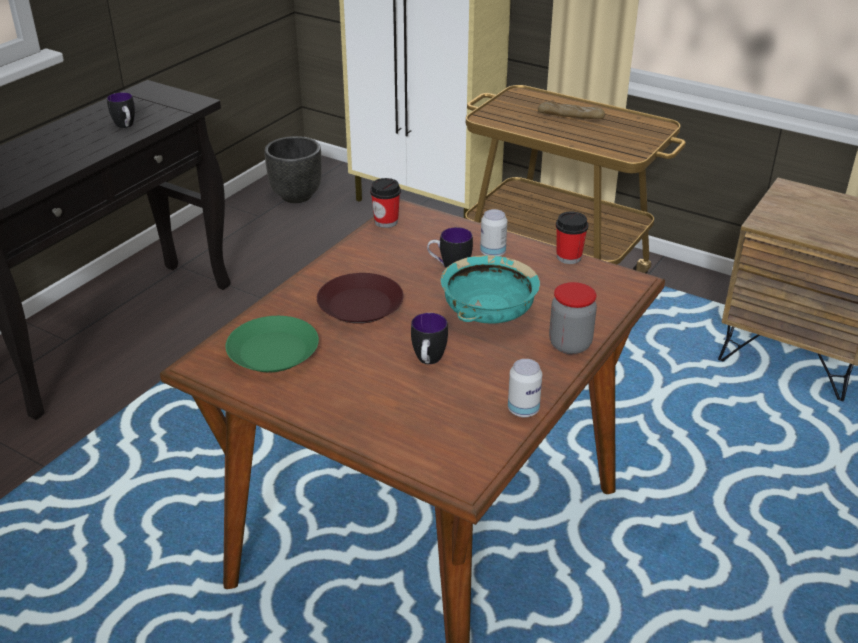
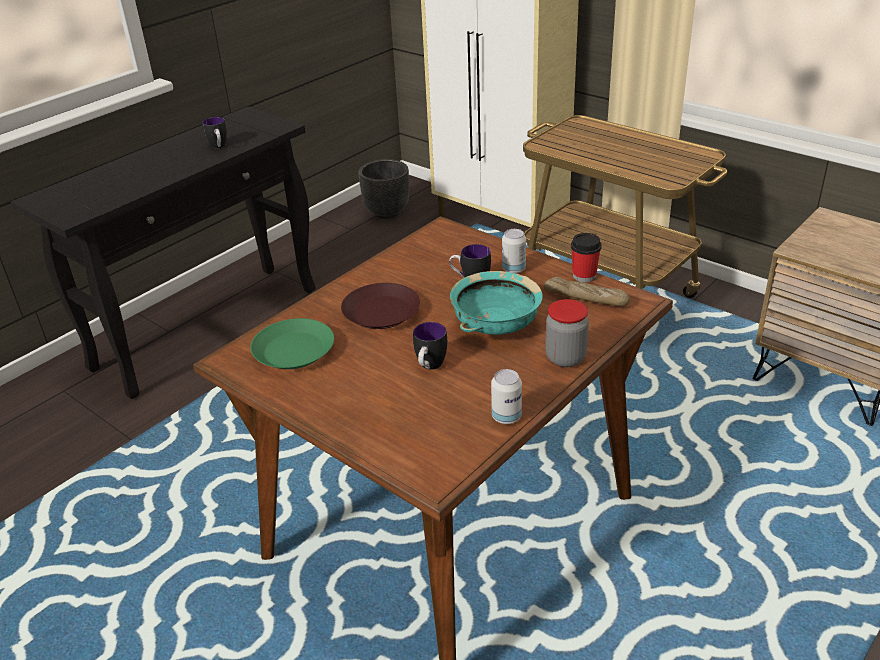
camera: 10 degrees right, 0 degrees up
(386, 222) = (423, 237): cup -> none
(570, 117) = (621, 145): bread -> bread (585, 299)

